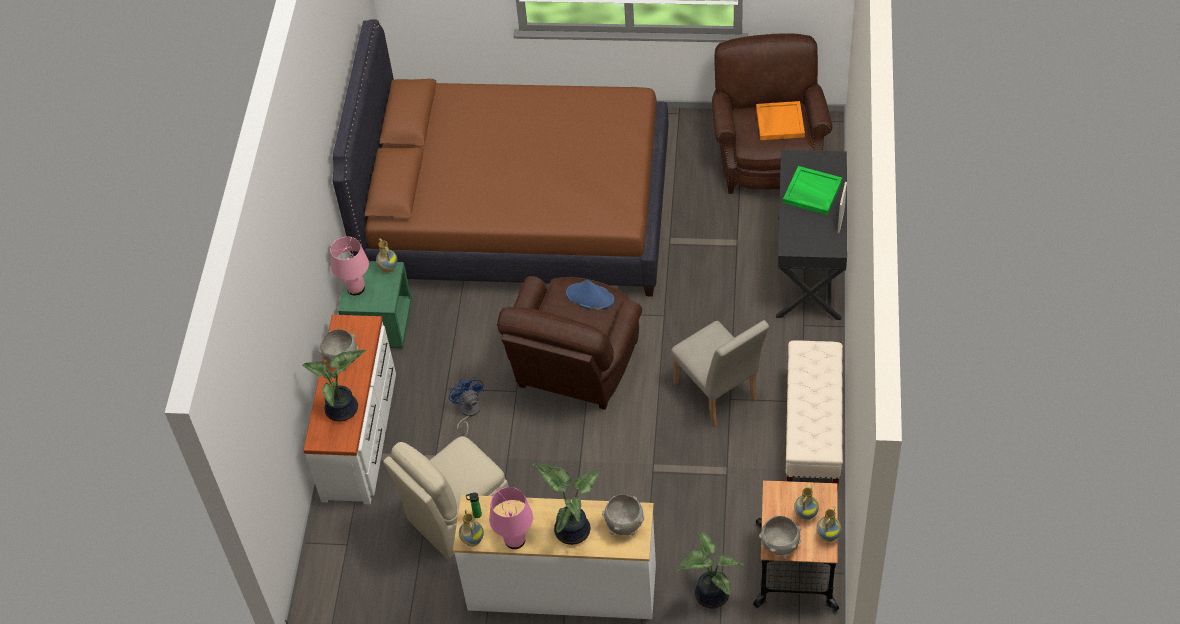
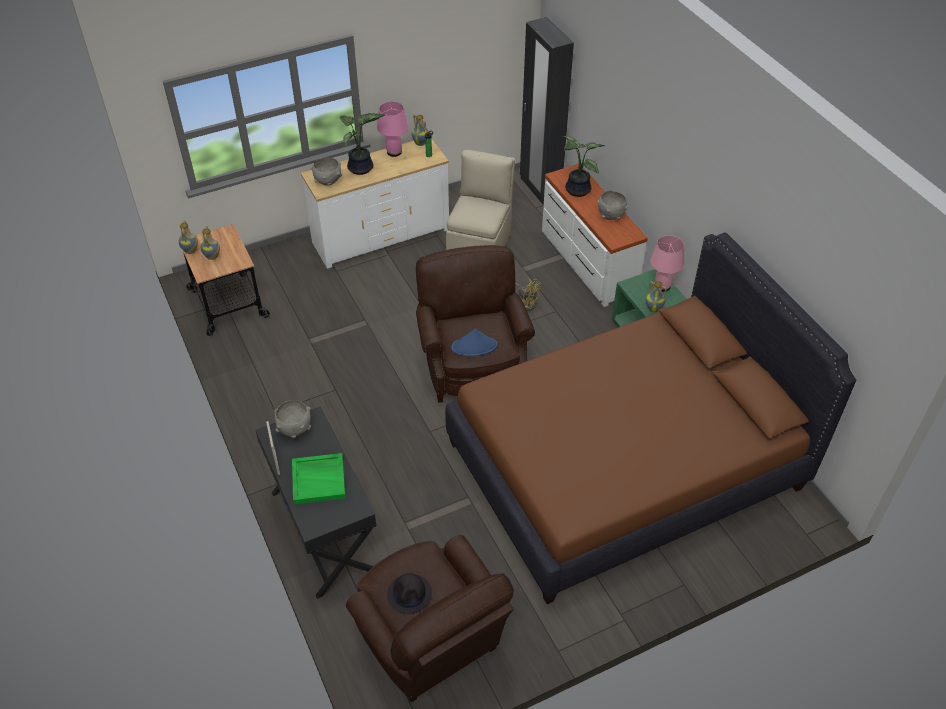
camera: 145 degrees right, 5 degrees down
(317, 572) = (539, 189): none -> black wardrobe
(468, 412) = (526, 303): blue fan -> yellow fan
(709, 594) = (281, 268): potted plant -> none
(719, 396) = (345, 388): beige chair -> none
(779, 122) = (410, 594): orange tray -> black hat
(779, 546) = (223, 234): grey bowl -> grey bowl (295, 429)
(812, 434) = (255, 390): beige bench -> none

